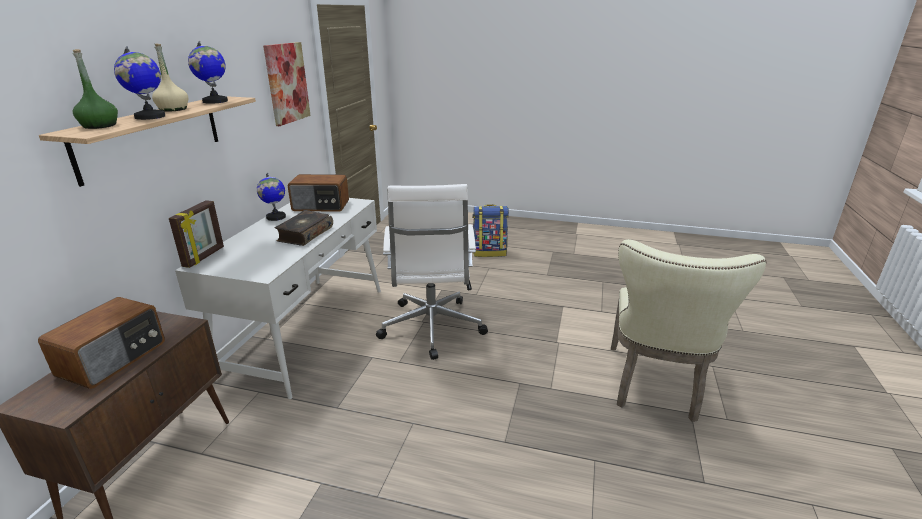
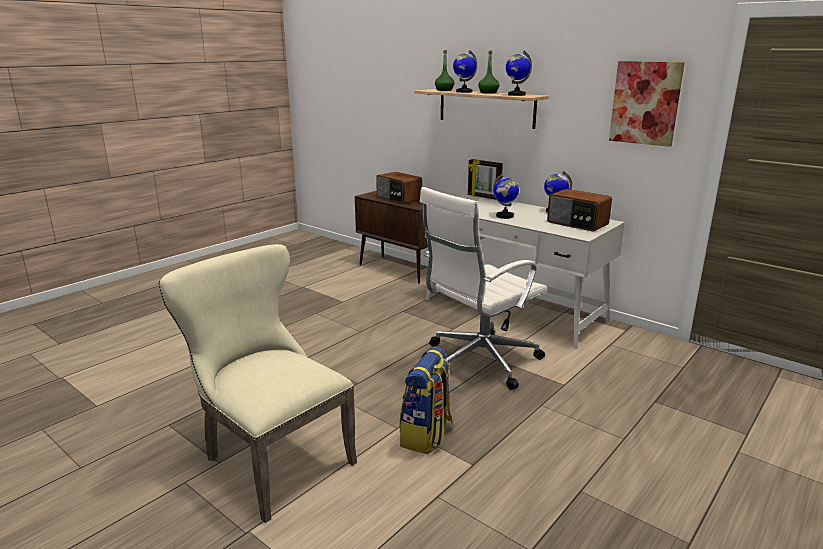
camera: 115 degrees right, 5 degrees down
(173, 109) = (488, 93): beige bottle -> green bottle
(305, 234) = (504, 216): book -> globe
(321, 206) = (577, 223): radio -> radio turned 75 degrees counterclockwise
(431, 329) = (479, 361): white office chair -> white office chair turned 60 degrees counterclockwise
(489, 252) = (689, 457): backpack -> backpack (426, 435)

